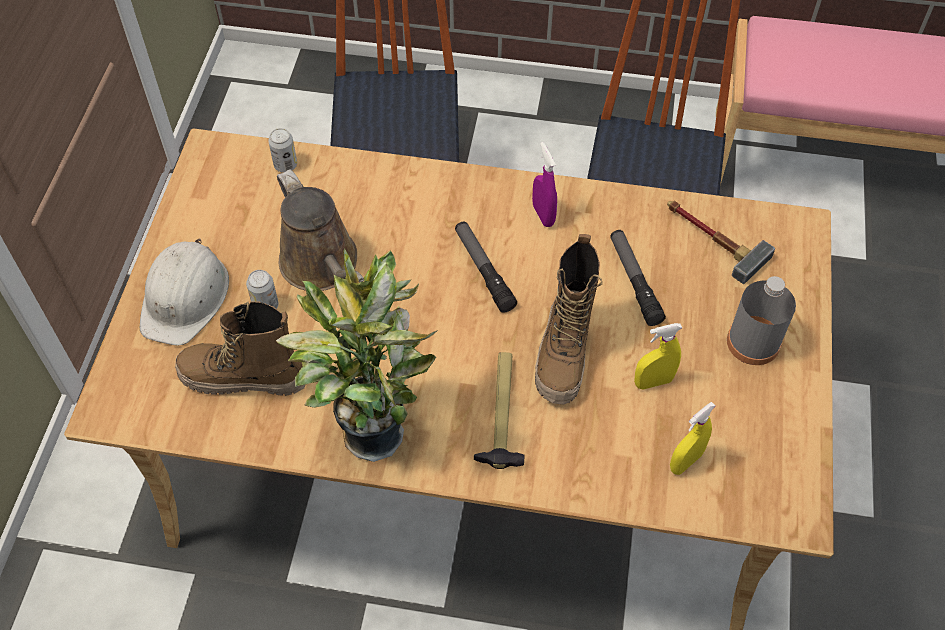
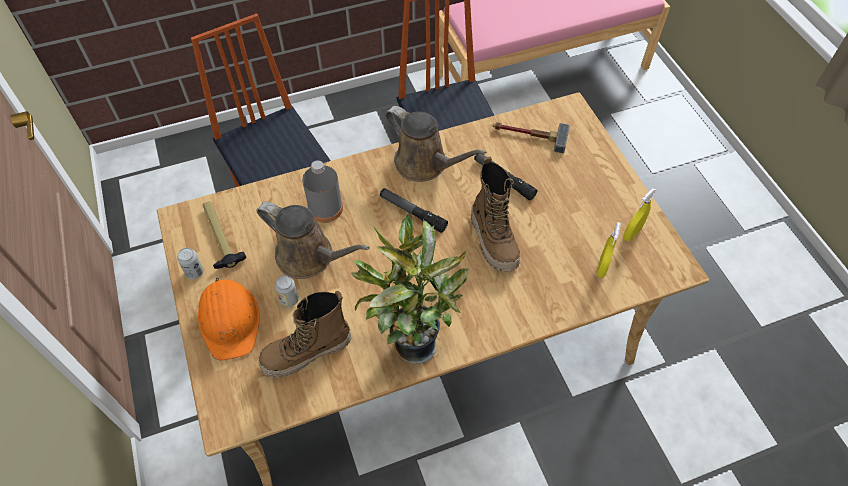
camera: 30 degrees left, 0 degrees up
(185, 297) = (230, 320): white hard hat -> orange hard hat
(285, 165) = (240, 205): can -> can (195, 272)
(501, 413) = (482, 292): hammer -> hammer (220, 237)
(543, 215) = (425, 164): purple spray bottle -> brown watering can
(653, 382) = (553, 231): yellow spray bottle -> yellow spray bottle (632, 233)
(753, 342) = (590, 183): grey bottle -> grey bottle (325, 208)

